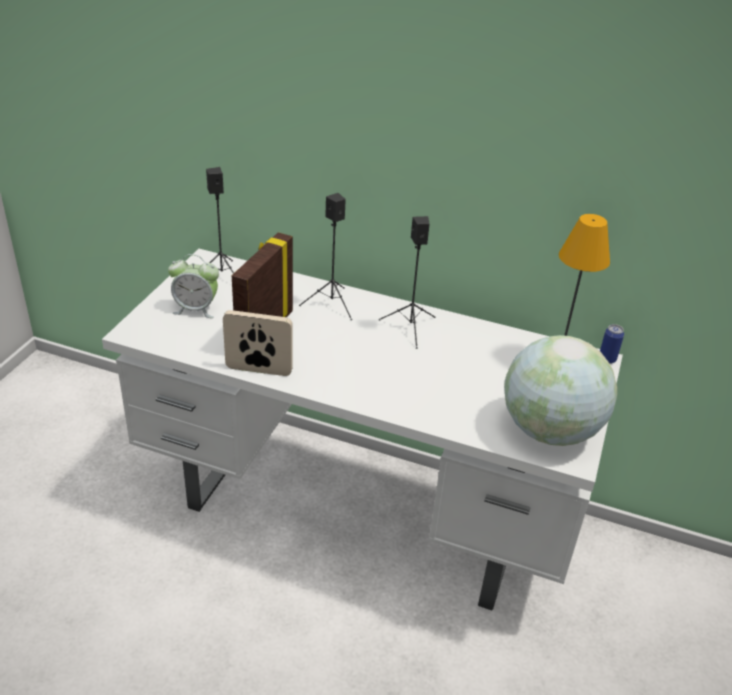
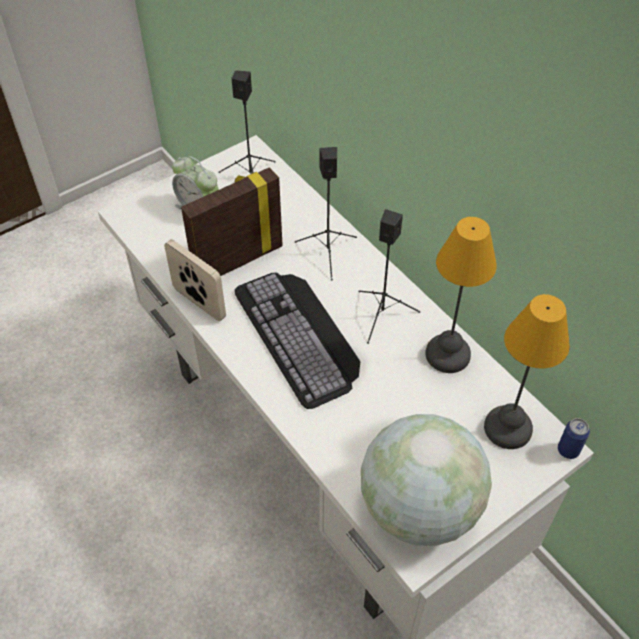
camera: 35 degrees right, 15 degrees up
(362, 361) = (301, 335): none -> keyboard
(479, 335) = (448, 355): none -> table lamp

